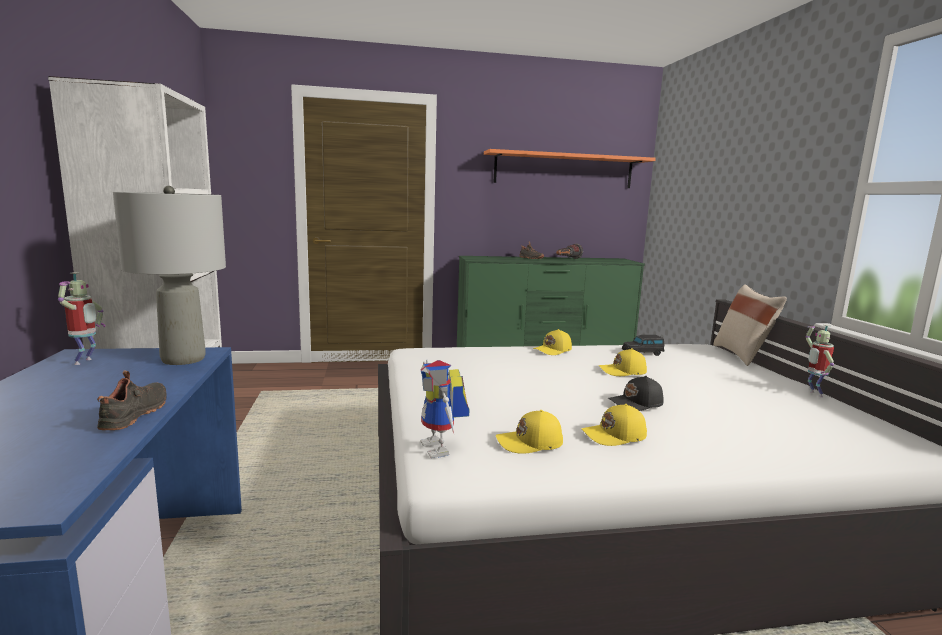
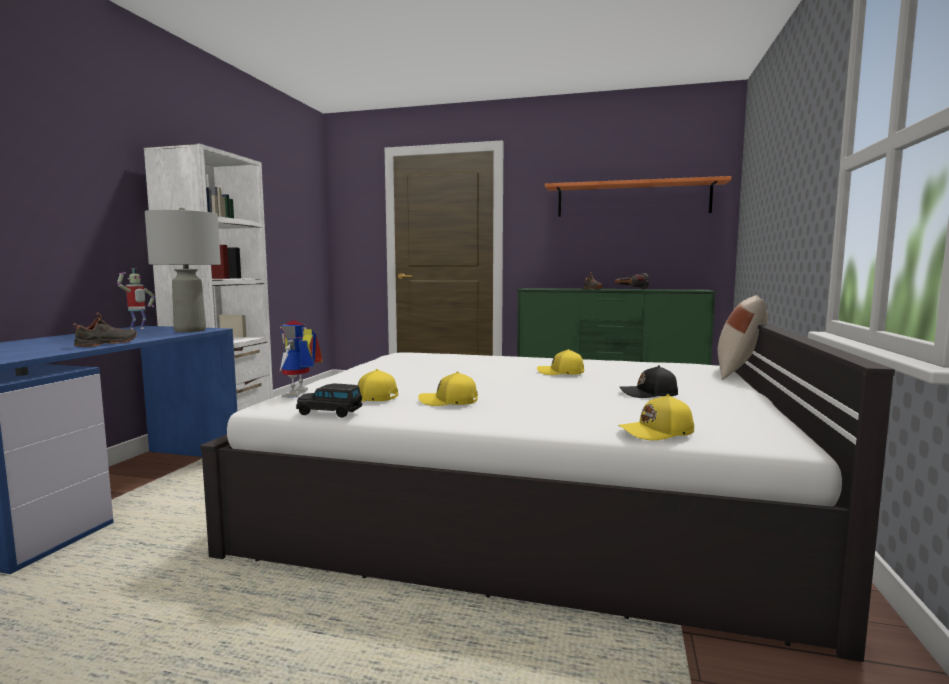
camera: 25 degrees right, 5 degrees down
(553, 350) = (527, 359): yellow cap -> yellow cap (657, 433)
(636, 404) = (519, 389): black cap -> black cap (649, 394)
(643, 353) = (617, 365): black toy car -> black toy car (330, 413)
(813, 394) = (748, 400): toy robot -> none

